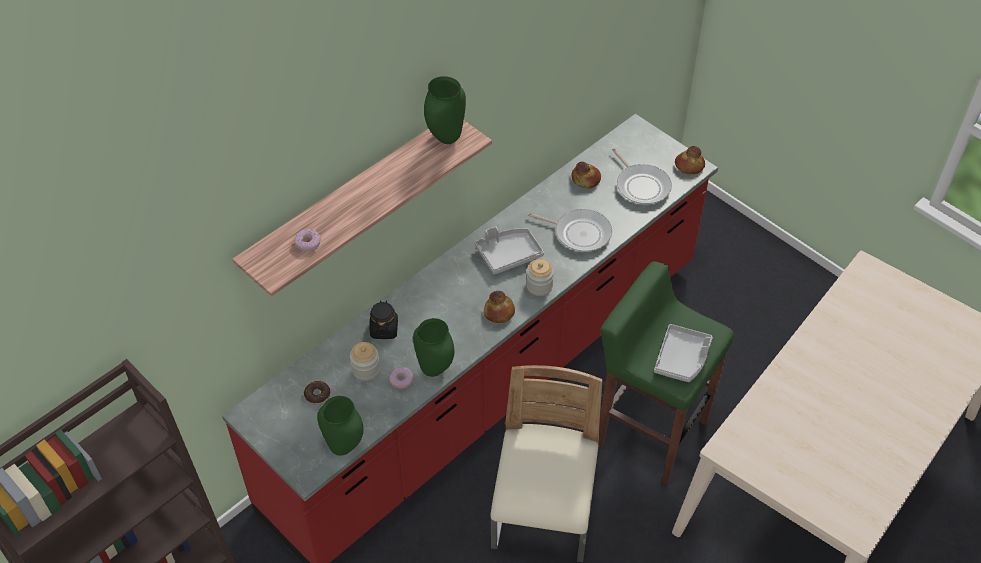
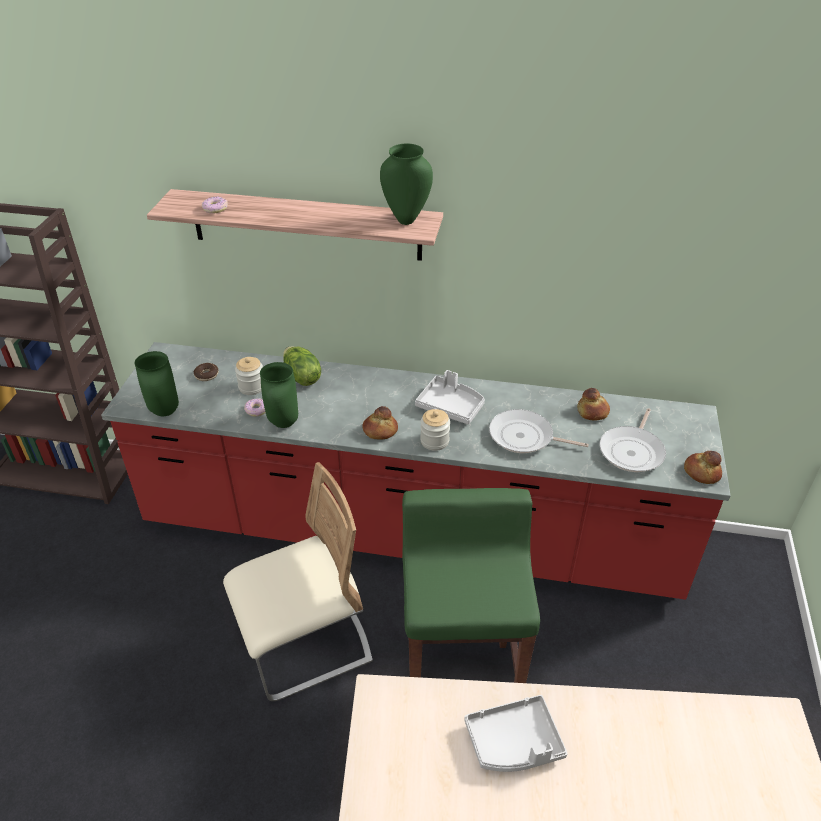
camera: 55 degrees right, 10 degrees down
(384, 329) = (301, 377): black jar -> lettuce
(579, 233) = (524, 437): frying pan -> frying pan turned 120 degrees clockwise
(682, 359) = (457, 593): grey tray -> grey tray (514, 742)

